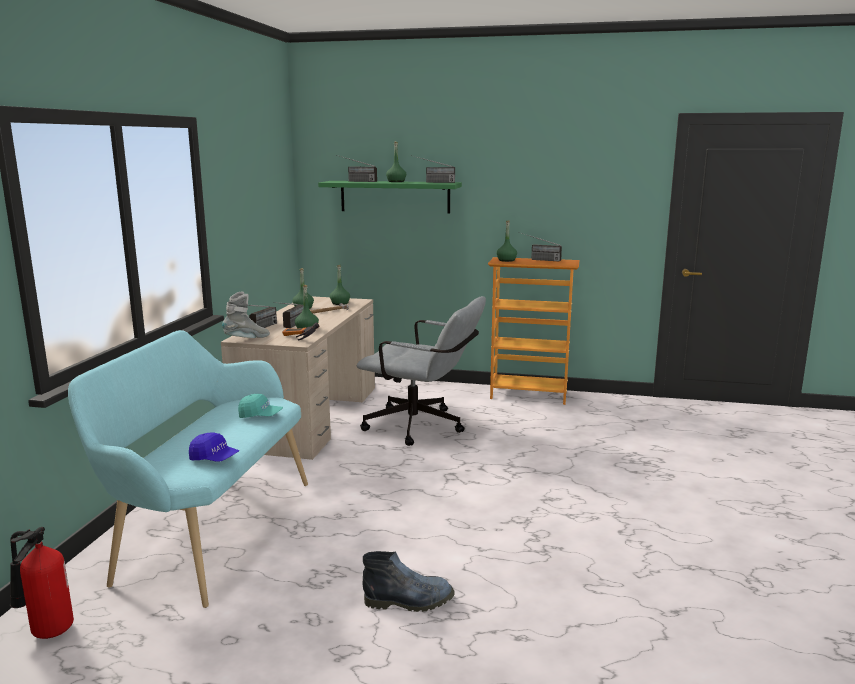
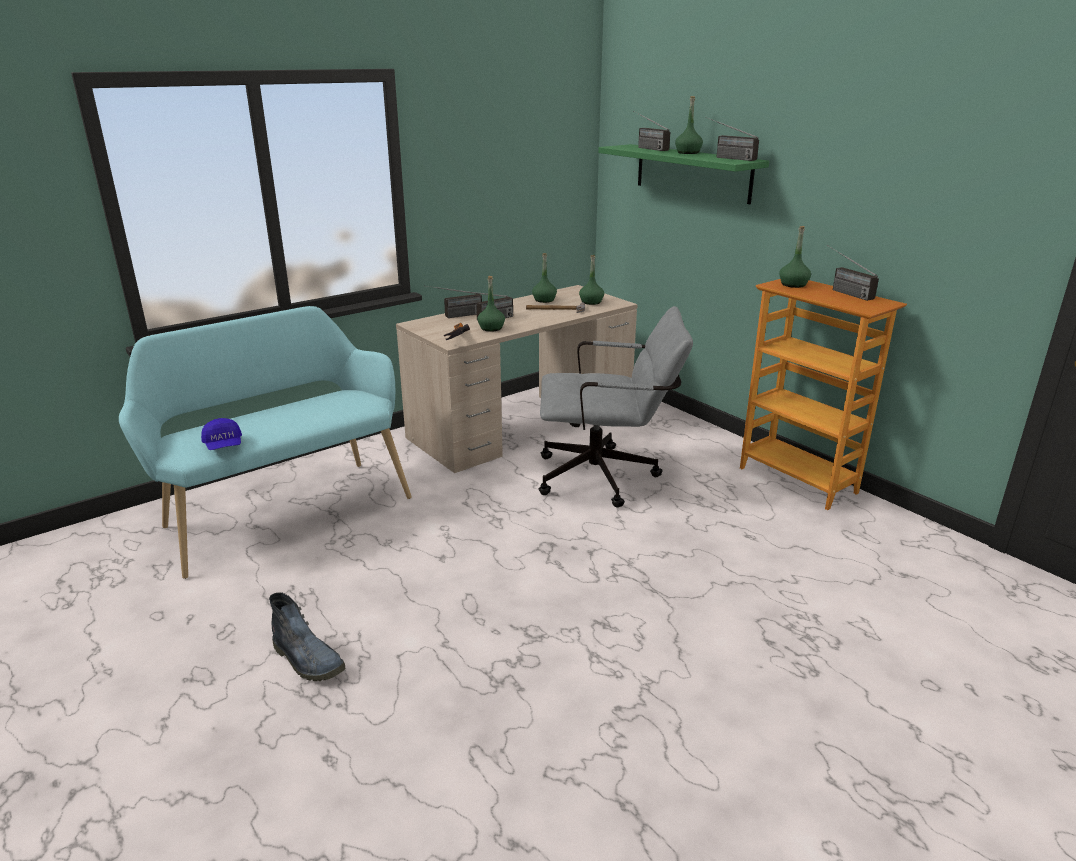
camera: 40 degrees right, 10 degrees up
(46, 632) = (90, 545): fire extinguisher -> none
(247, 339) = (419, 326): grey boot -> none
(260, 416) = (331, 414): turquoise cap -> none
(422, 427) = (607, 477): grey office chair -> grey office chair turned 60 degrees counterclockwise

